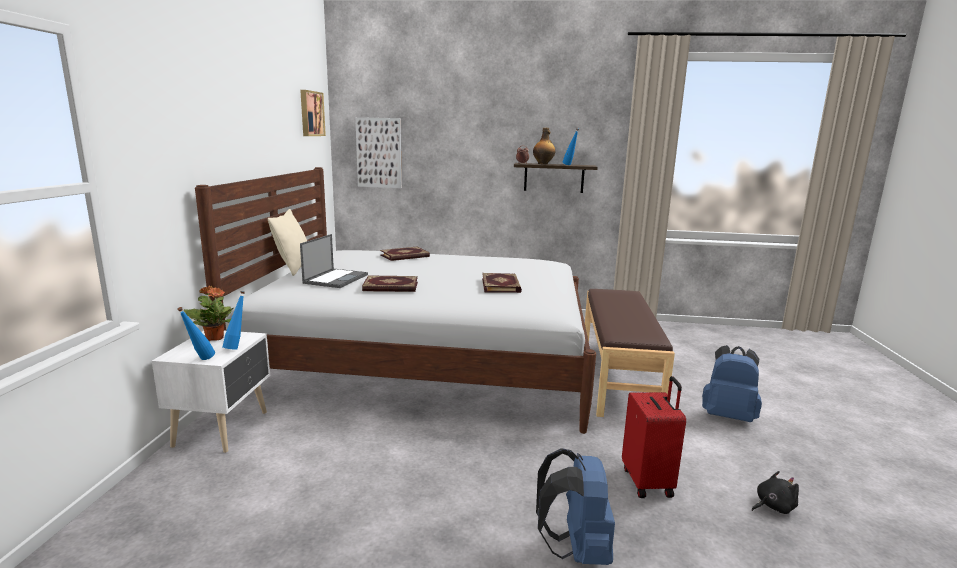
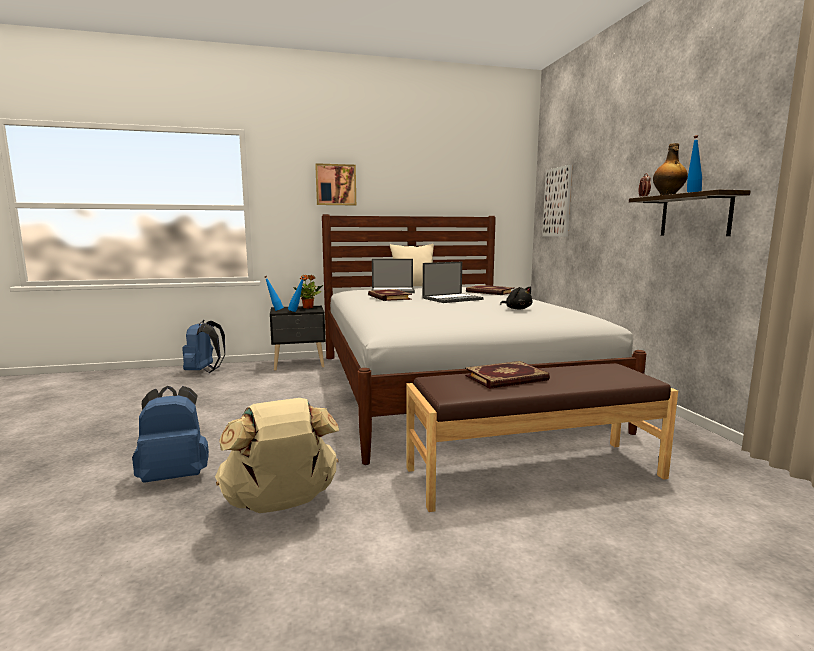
camera: 70 degrees right, 5 degrees down
(224, 428) = (300, 364): white nightstand -> black nightstand
(311, 113) = (496, 170): picture -> picture (335, 185)
(433, 271) = (453, 299): none -> laptop
(501, 285) = (439, 311): book -> book (507, 378)
(648, 482) = (281, 504): red suitcase -> beige backpack
(727, 416) = (498, 570): blue backpack -> blue backpack (204, 371)
(773, 506) = (248, 599): black plush toy -> black plush toy (517, 309)

